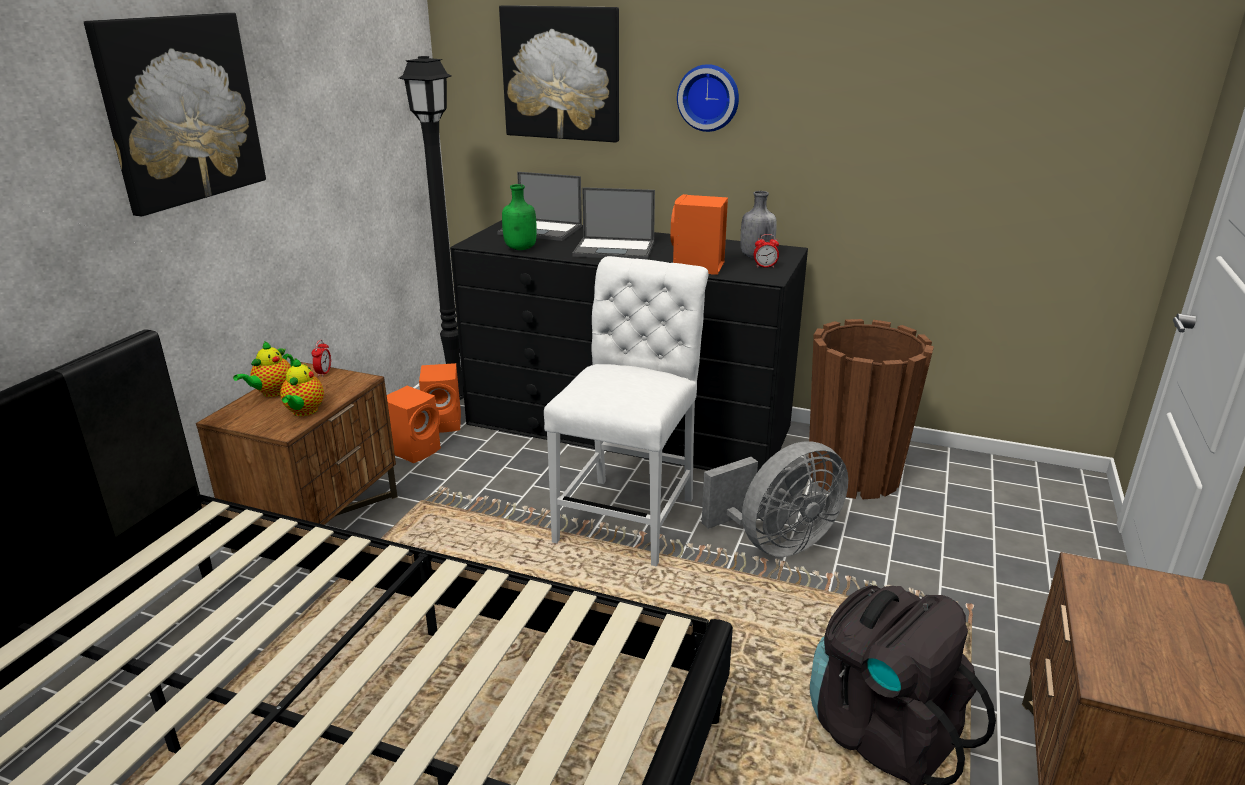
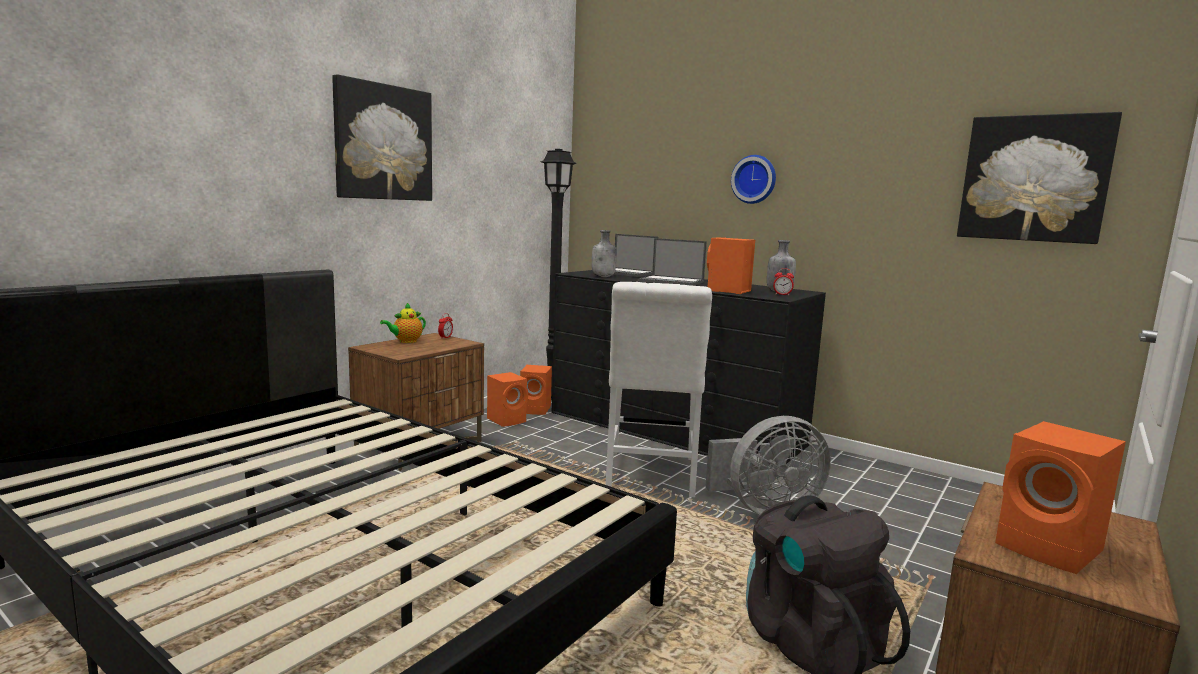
camera: 15 degrees right, 15 degrees down
(304, 412) = (419, 350): teapot -> none
(521, 248) = (603, 277): green bottle -> grey bottle
(561, 73) = (653, 166): picture -> picture (1034, 179)
(630, 515) = (649, 476): white chair -> white chair turned 150 degrees clockwise
(854, 474) = (853, 481): brown planter -> none
(1159, 658) = (1052, 549): none -> orange speaker

